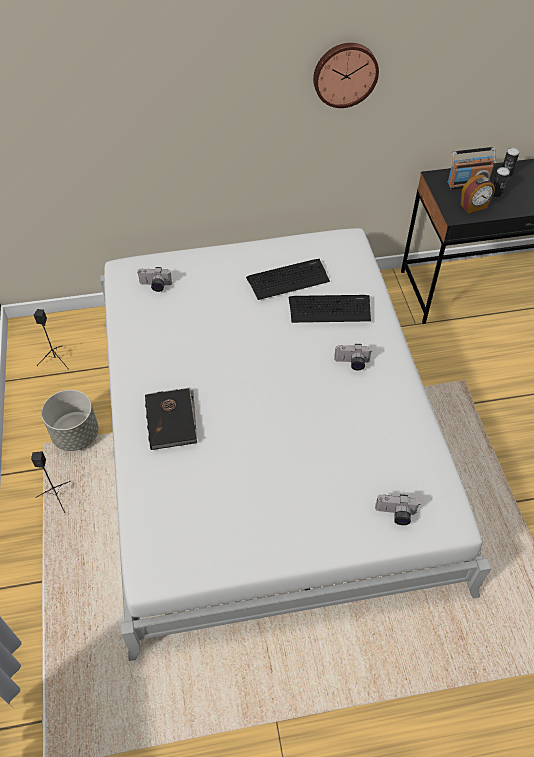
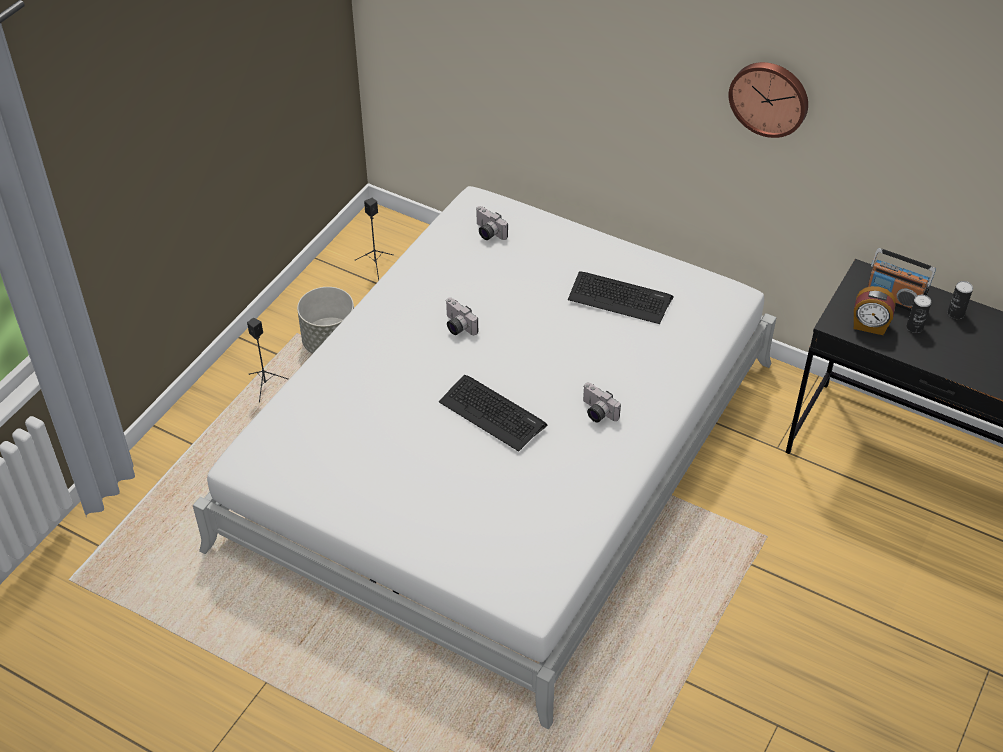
camera: 40 degrees right, 5 degrees down
(172, 420) = (379, 357): black book -> none
(330, 309) = (630, 350): keyboard -> keyboard (492, 413)
(395, 515) = (486, 560): camera -> camera (457, 326)

